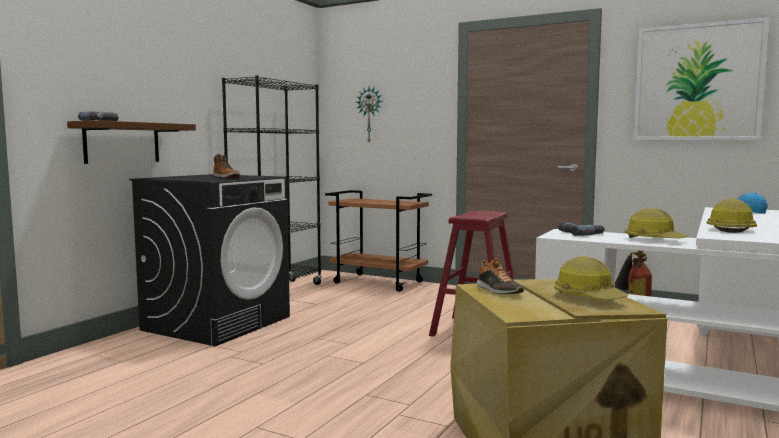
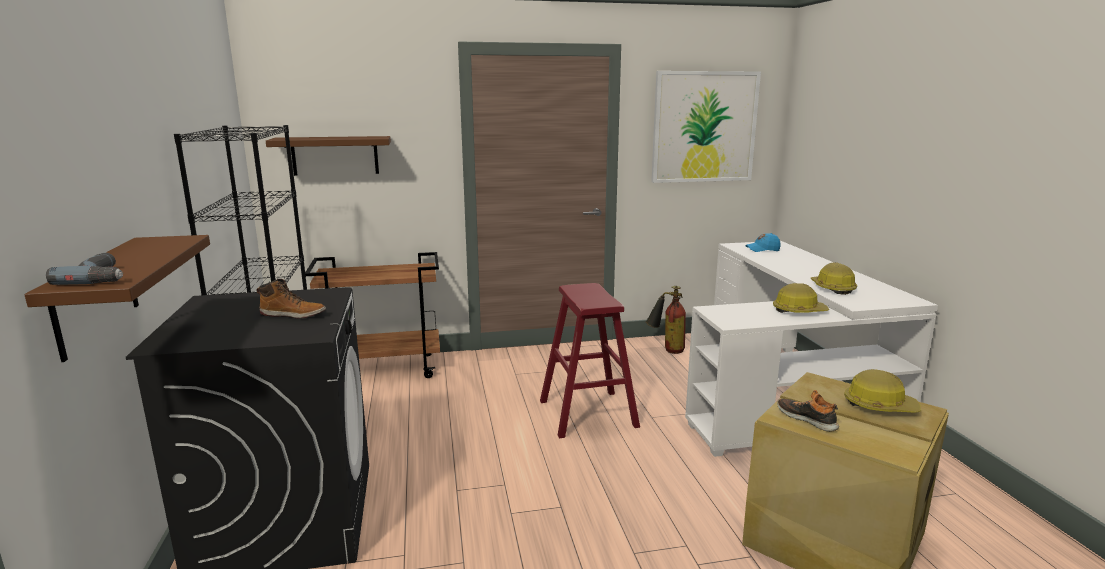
camera: 40 degrees left, 10 degrees up
(370, 114) = (335, 155): wall clock -> brown shelf
(498, 291) = (807, 419): shoe -> shoe turned 150 degrees counterclockwise
(579, 233) = (731, 311): power drill -> none

